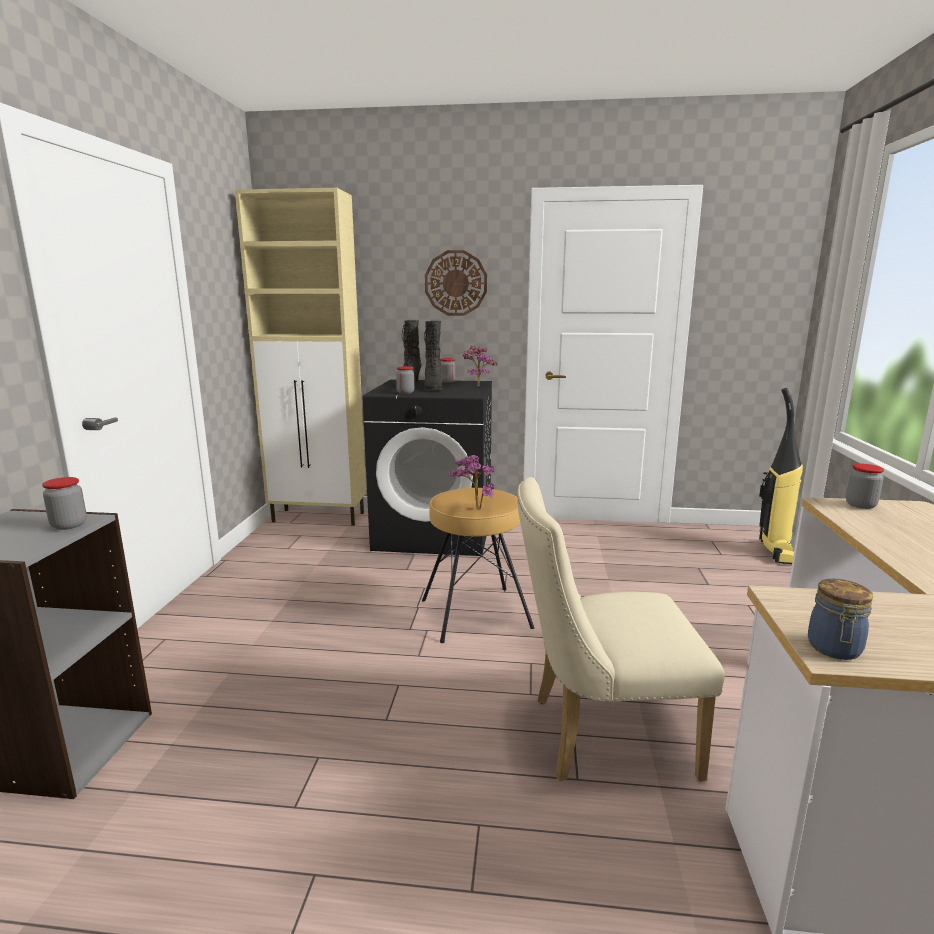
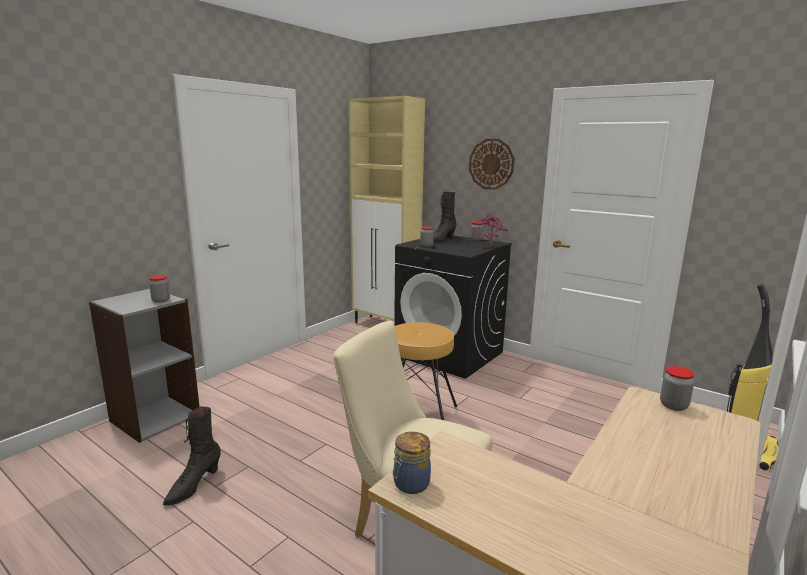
camera: 30 degrees right, 0 degrees up
(433, 388) = (454, 244): black boot -> black boot (193, 486)
(474, 509) = (407, 338): potted plant -> none

